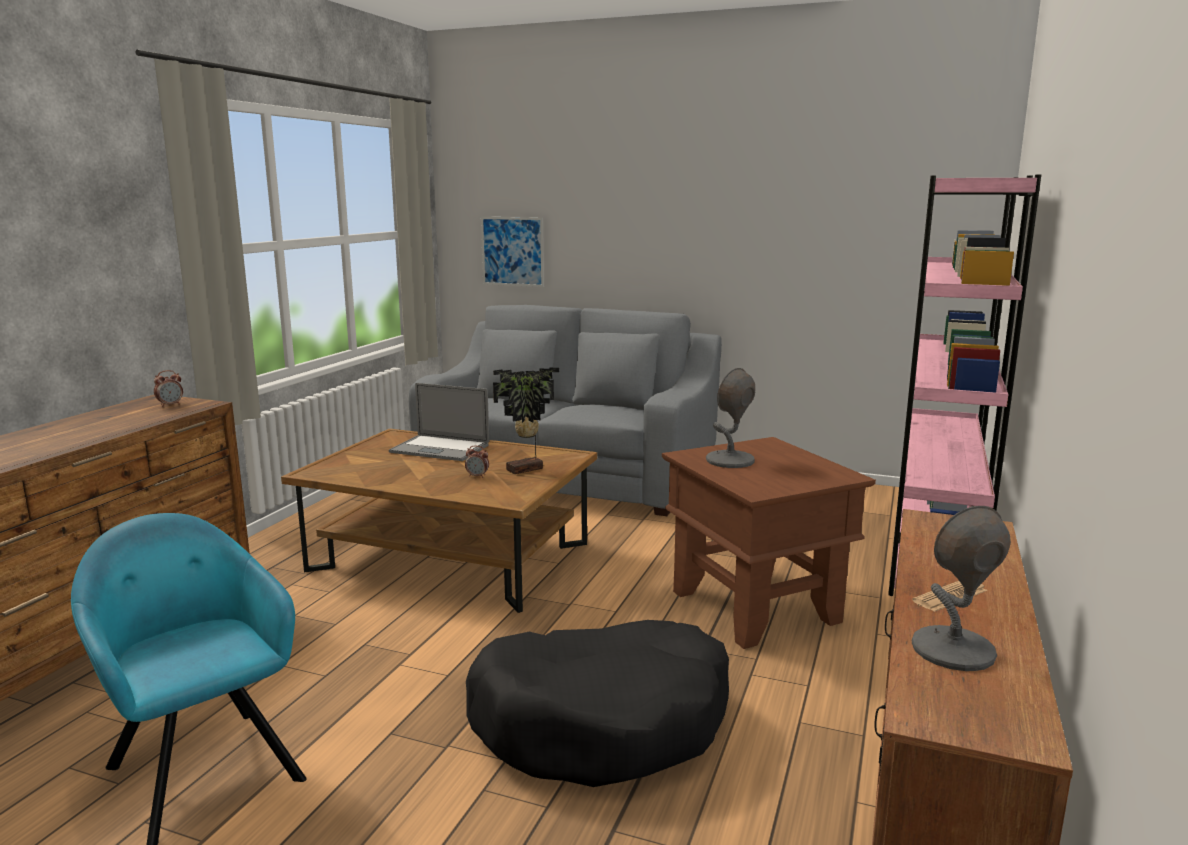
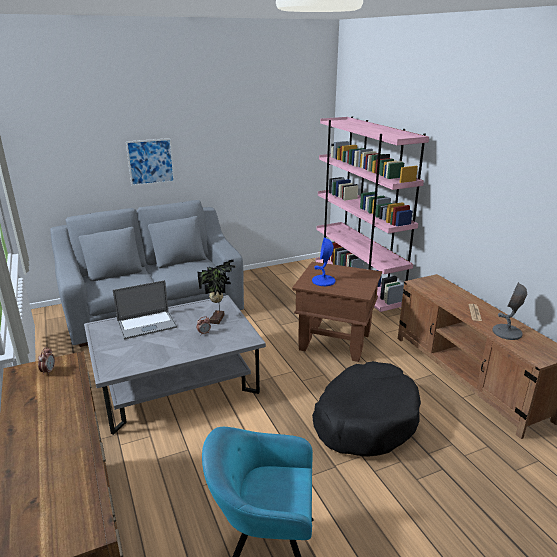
camera: 45 degrees left, 10 degrees up
(450, 557) = (177, 383): brown coffee table -> grey coffee table
(512, 251) = (64, 176): picture -> picture (151, 162)
(730, 460) = (323, 281): grey table lamp -> blue table lamp

